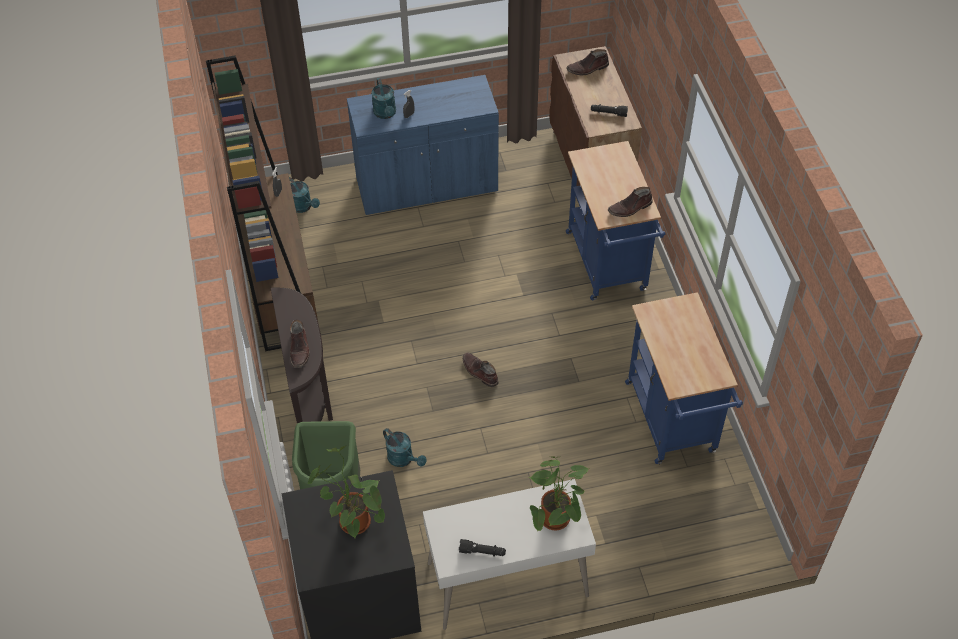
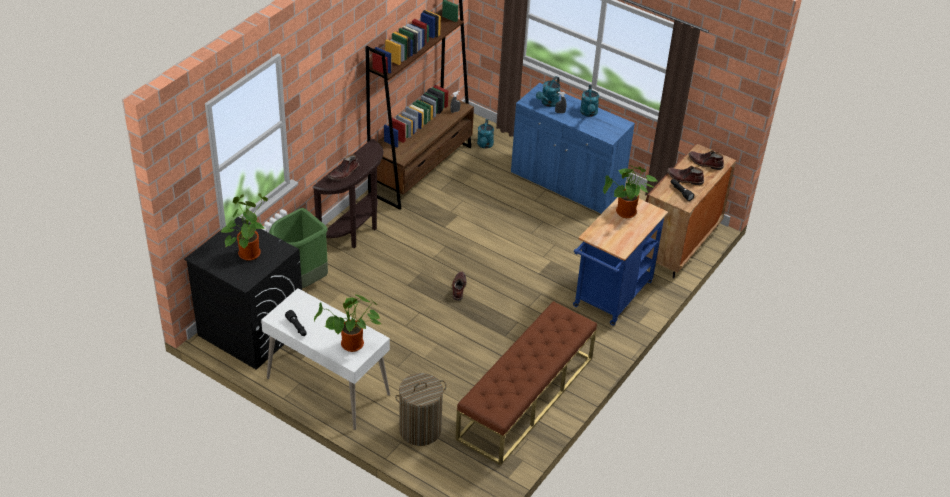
camera: 45 degrees right, 10 degrees down
(403, 459) = (360, 293): turquoise watering can -> turquoise watering can (589, 113)
(601, 172) = (626, 214): none -> potted plant
(630, 208) = (613, 242): brown boot -> brown boot (684, 179)
(637, 539) = (420, 430): none -> laundry basket
(673, 423) = (525, 398): blue cart -> brown bench

